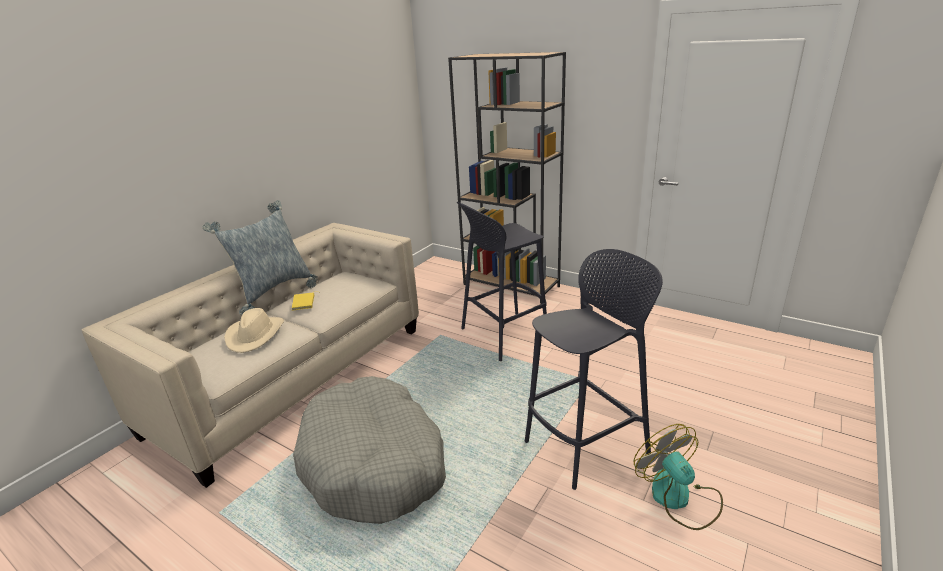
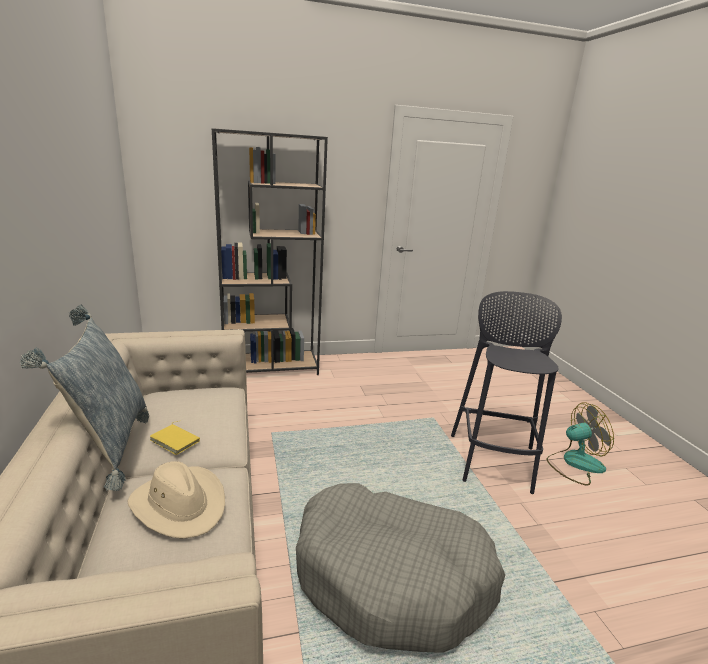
camera: 50 degrees left, 5 degrees down
(504, 335) = (327, 410): grey stool -> none
(678, 498) = (574, 464): fan -> fan turned 150 degrees clockwise

